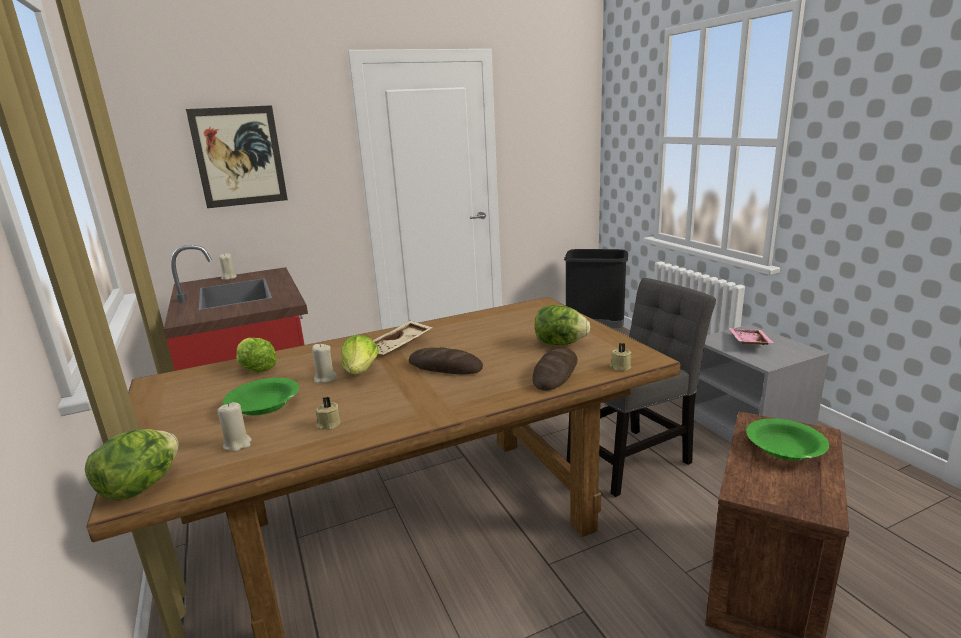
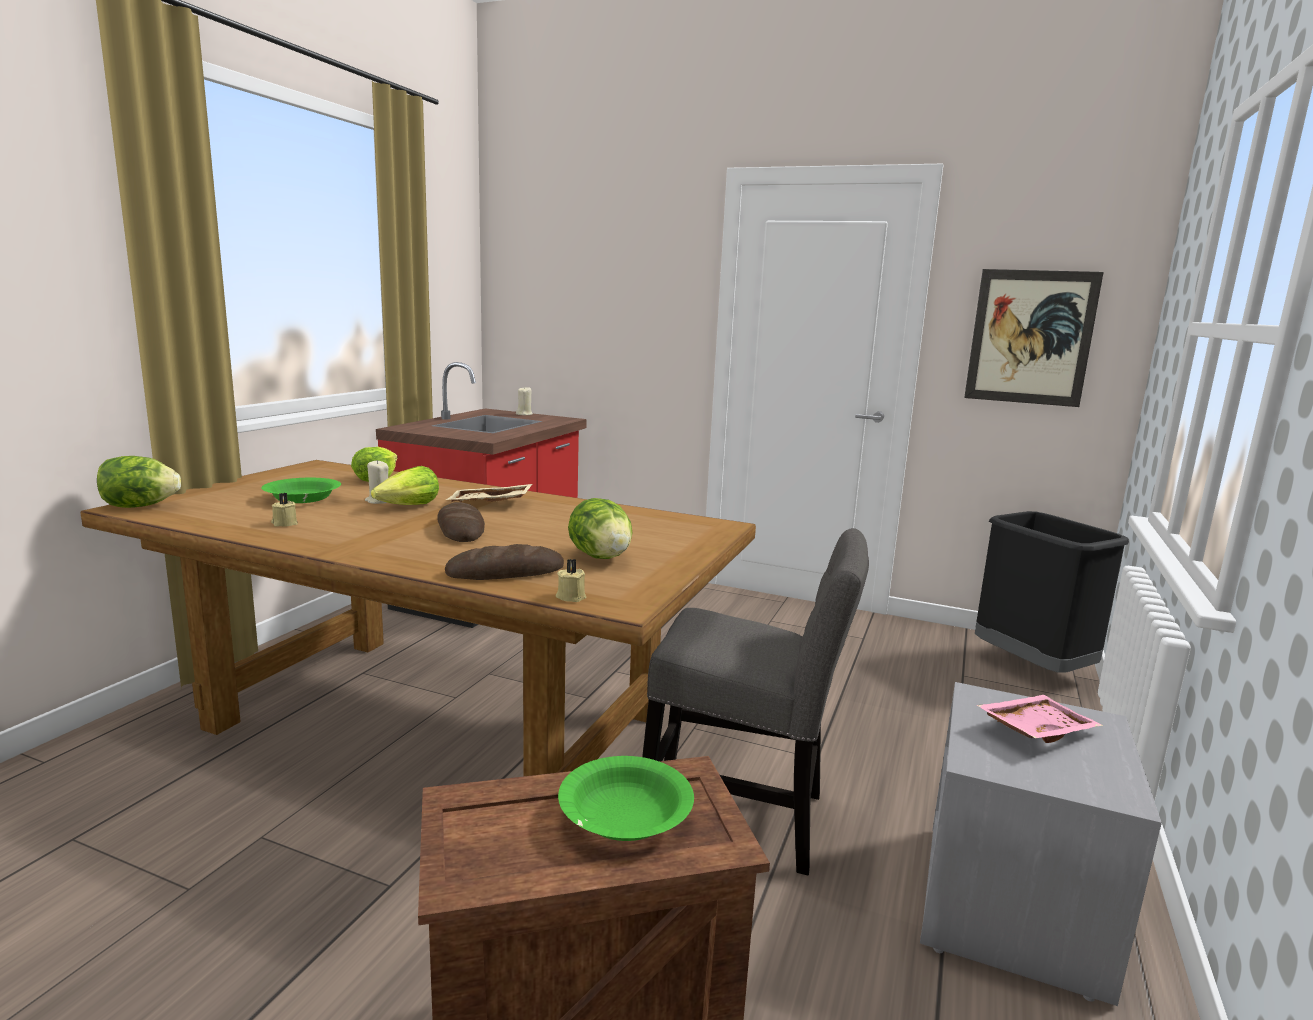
camera: 45 degrees right, 5 degrees down
(237, 444) = (225, 510): beige candle -> none
(239, 156) = (587, 288): picture -> picture (1030, 337)

